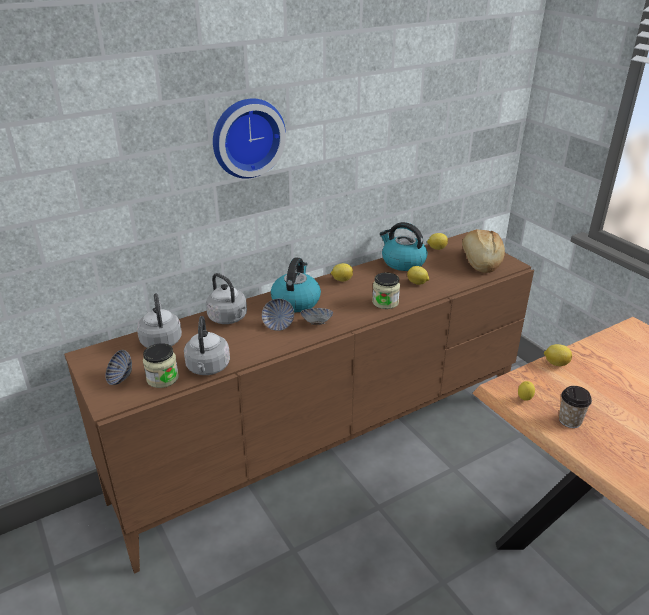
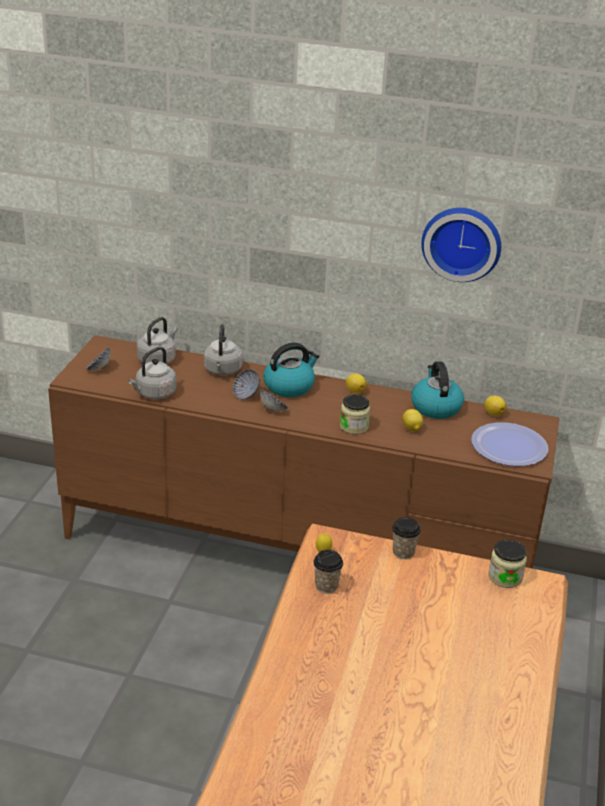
camera: 45 degrees right, 0 degrees up
(162, 378) = (120, 383): jar -> jar (505, 577)
(246, 137) = (282, 213): wall clock -> wall clock (462, 242)
(480, 261) = (509, 446): bread -> plate
(555, 363) = (403, 552): lemon -> cup

